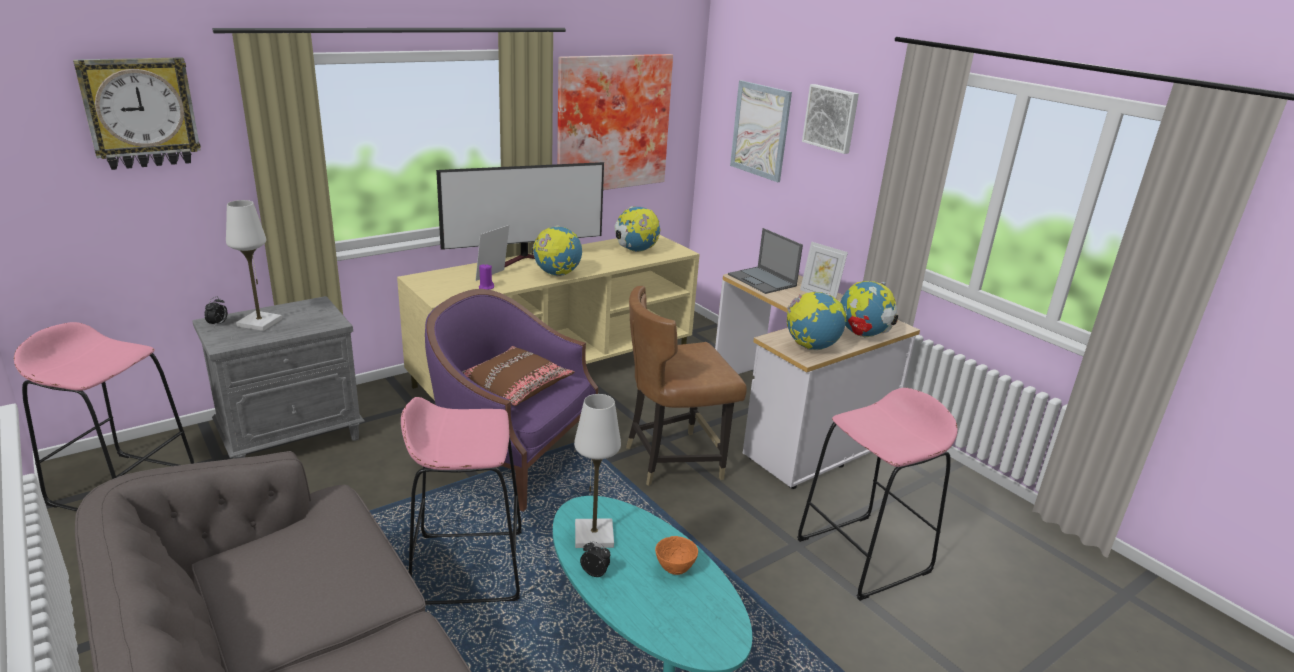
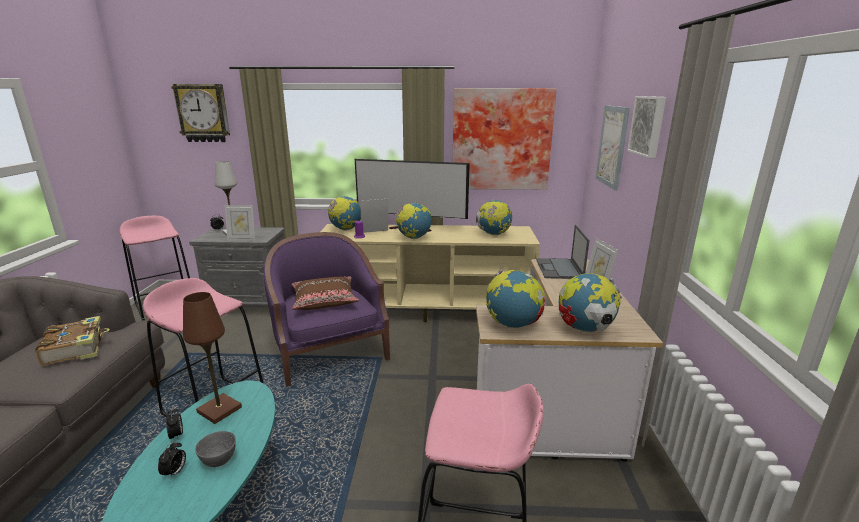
camera: 40 degrees right, 5 degrees down
(303, 330) = (242, 239): none -> picture frame
(323, 548) = (76, 348): none -> book
(444, 280) = (345, 229): none -> globe
(593, 535) = (219, 410): white table lamp -> brown table lamp
(653, 595) = (175, 472): none -> alarm clock
(673, 460) = (420, 393): brown chair -> none
(675, 569) = (218, 461): orange bowl -> grey bowl

